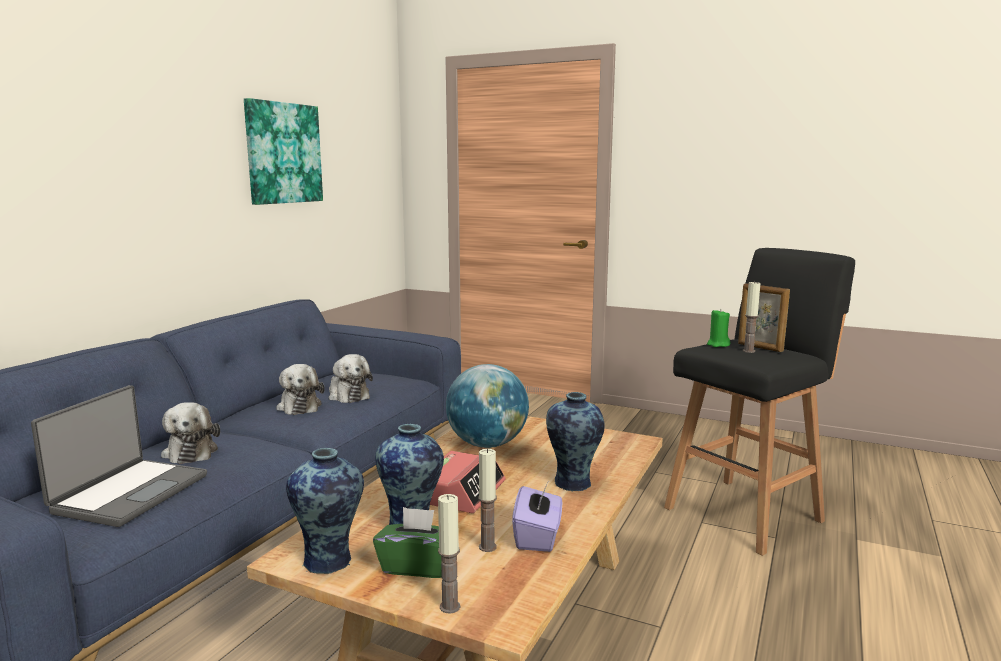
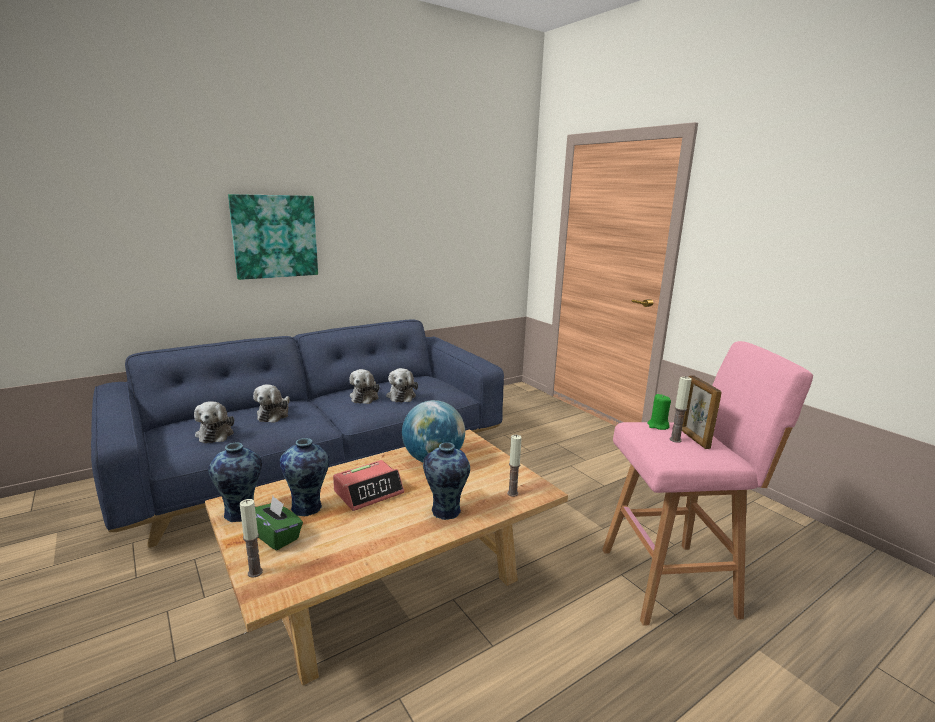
camera: 30 degrees right, 5 degrees up
(129, 493) = (216, 433): laptop -> plush toy
(283, 153) = (416, 214): picture -> picture (274, 236)
(487, 547) = (329, 539): candle -> candle (512, 493)
(538, 537) = (367, 544): purple tissue box -> none
(746, 513) = (672, 581): black stool -> pink stool

